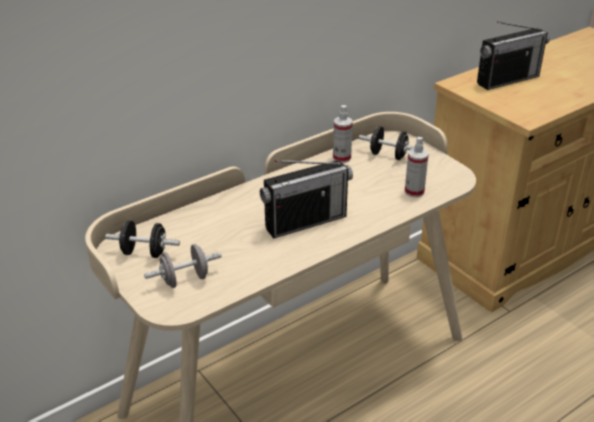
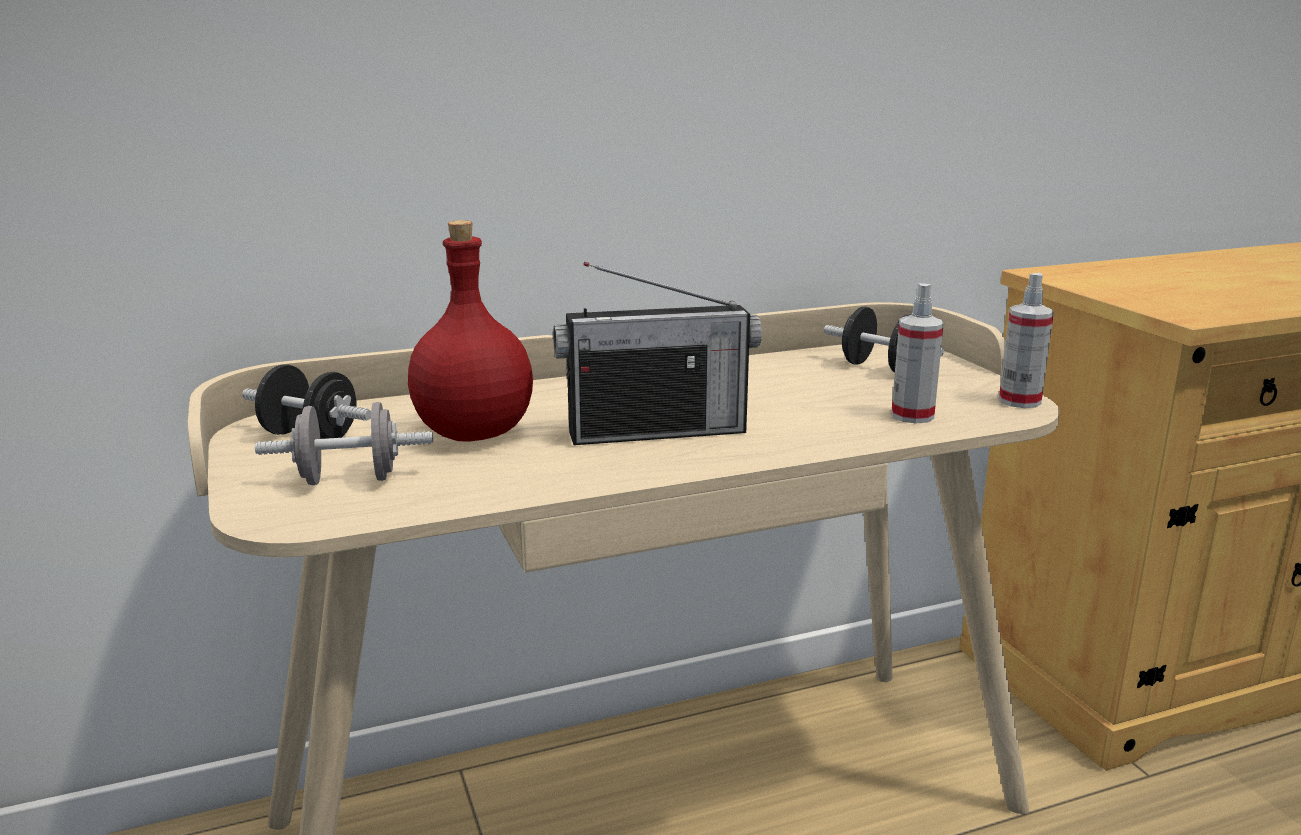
camera: 15 degrees right, 15 degrees down
(221, 237) = (471, 433): none -> red bottle
(341, 158) = (783, 363): spray bottle -> spray bottle (1019, 401)
(507, 80) = (1158, 275): radio -> none

